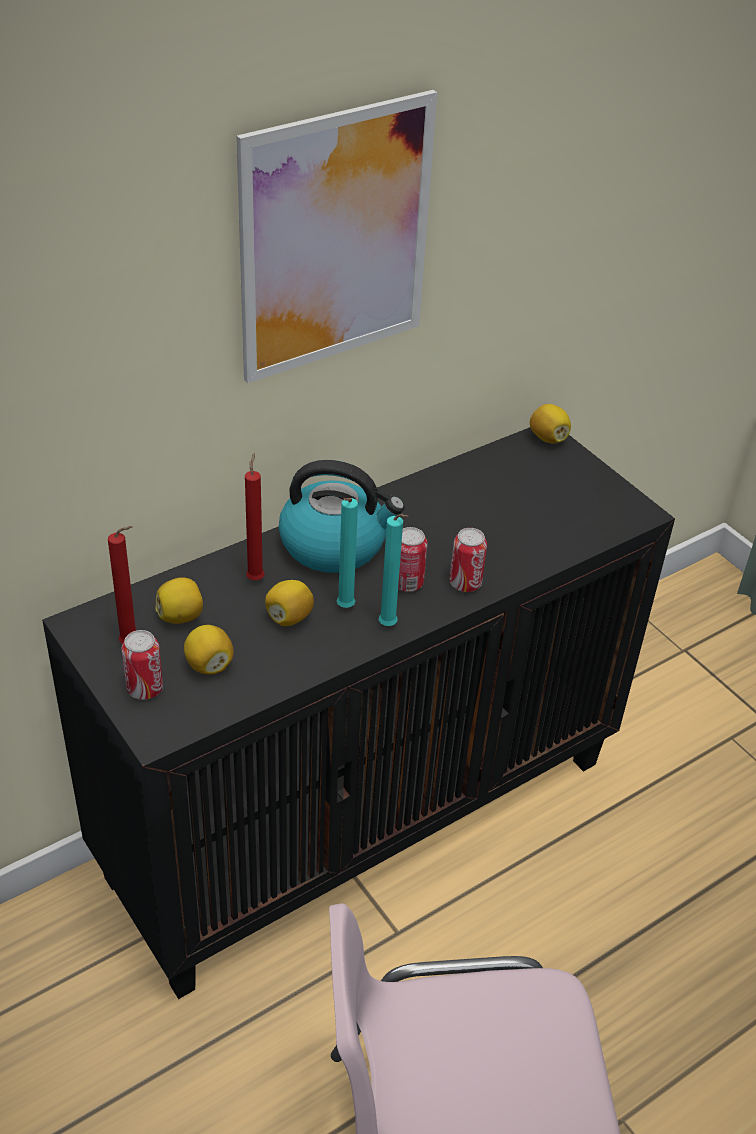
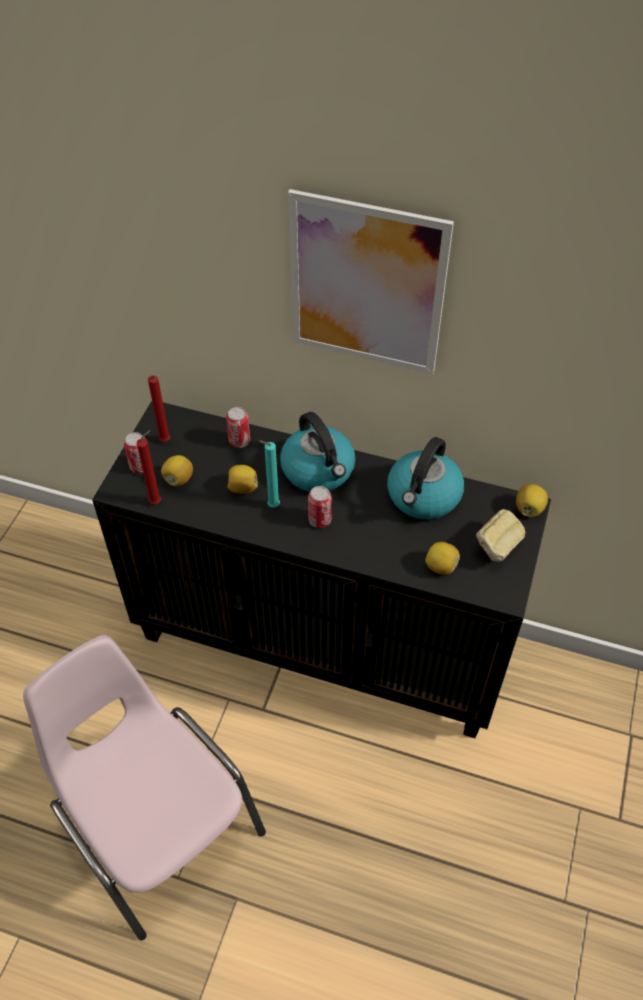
camera: 55 degrees right, 10 degrees up
(181, 616) = (202, 446): lemon -> lemon (441, 566)
(256, 577) = (259, 456): red candle -> red candle (157, 501)
(389, 627) = (276, 533): turquoise candle -> none
(458, 493) = (423, 496): none -> kettle
(465, 583) = (346, 546): can -> can (239, 441)
(575, 484) = (497, 547): none -> bread

